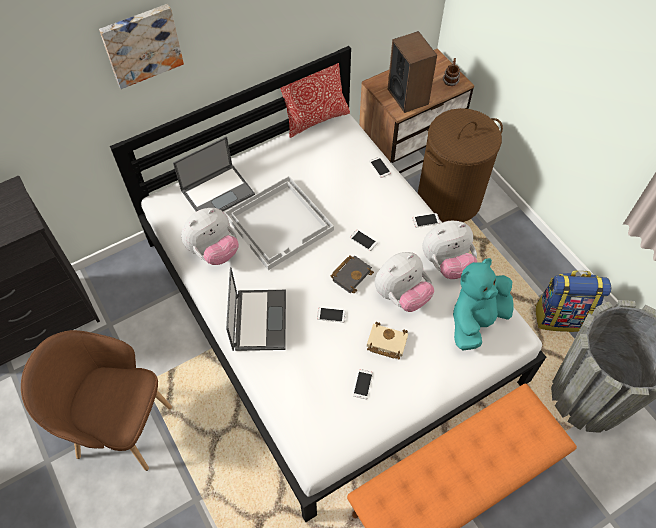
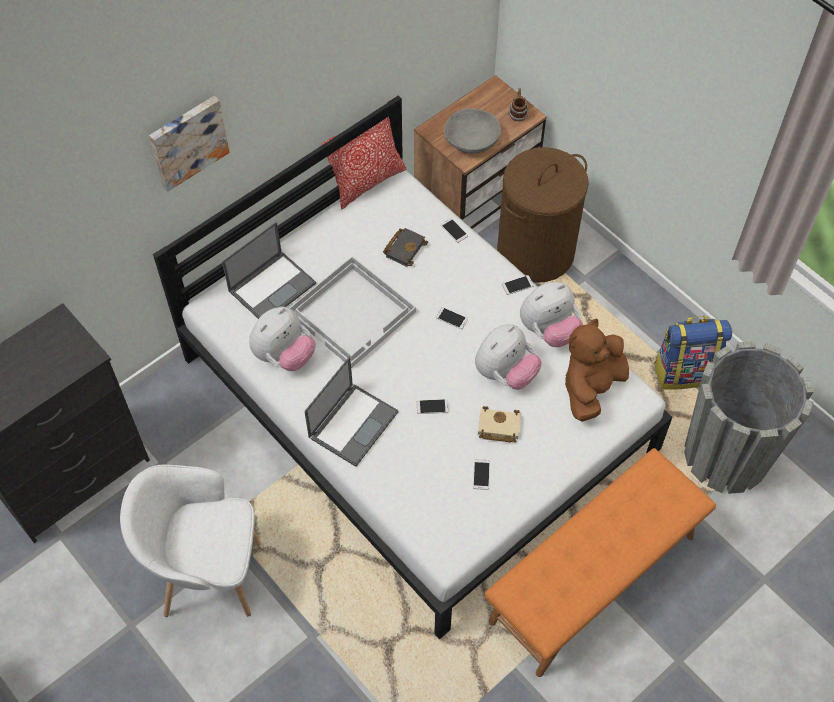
camera: 10 degrees left, 0 degrees up
(122, 428) = (208, 575): brown armchair -> white armchair
(259, 319) = (353, 423): laptop -> laptop turned 45 degrees clockwise
(351, 274) = (445, 358): black book -> black book (404, 248)
(408, 96) = (472, 140): speaker -> grey bowl
(476, 320) = (591, 388): turquoise plush toy -> brown plush toy

